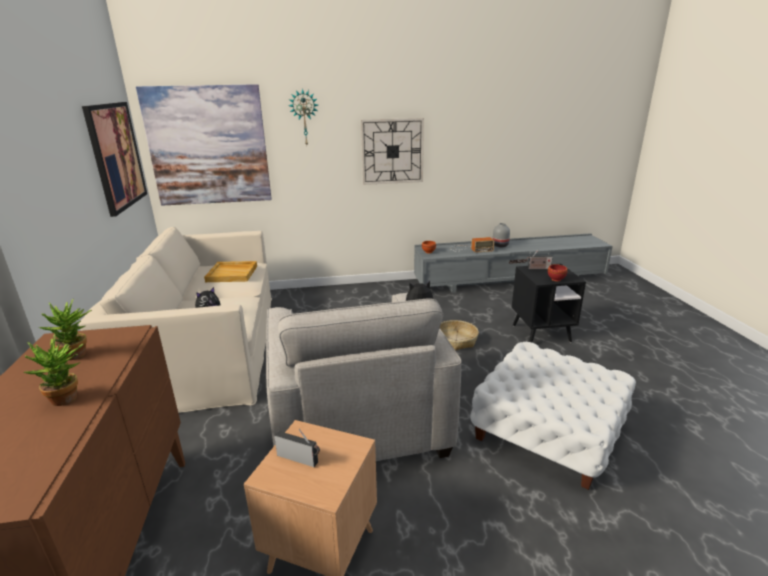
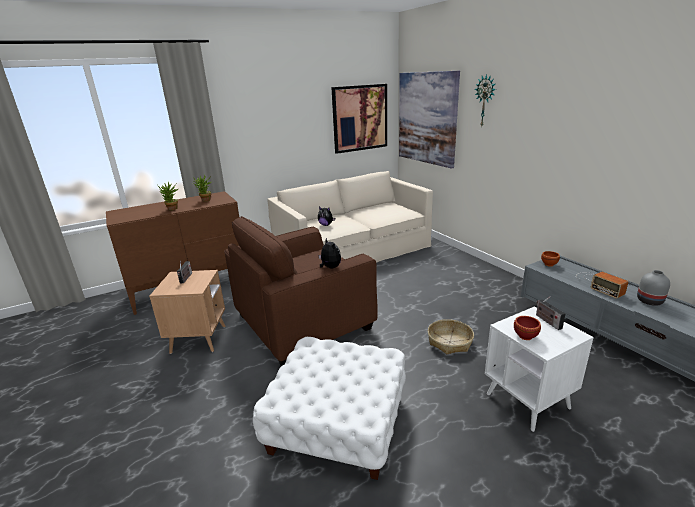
camera: 70 degrees right, 0 degrees up
(232, 273) = (388, 212): beige tray -> none
(357, 422) = (304, 322): grey armchair -> brown armchair
(392, 151) = (554, 144): wall clock -> none
(541, 333) = (527, 401): black side table -> white side table

